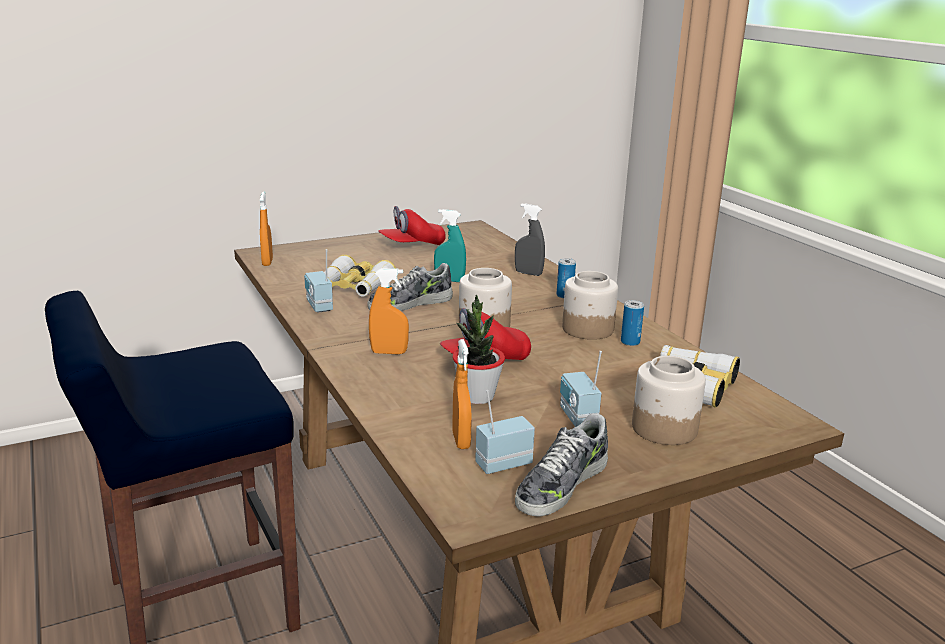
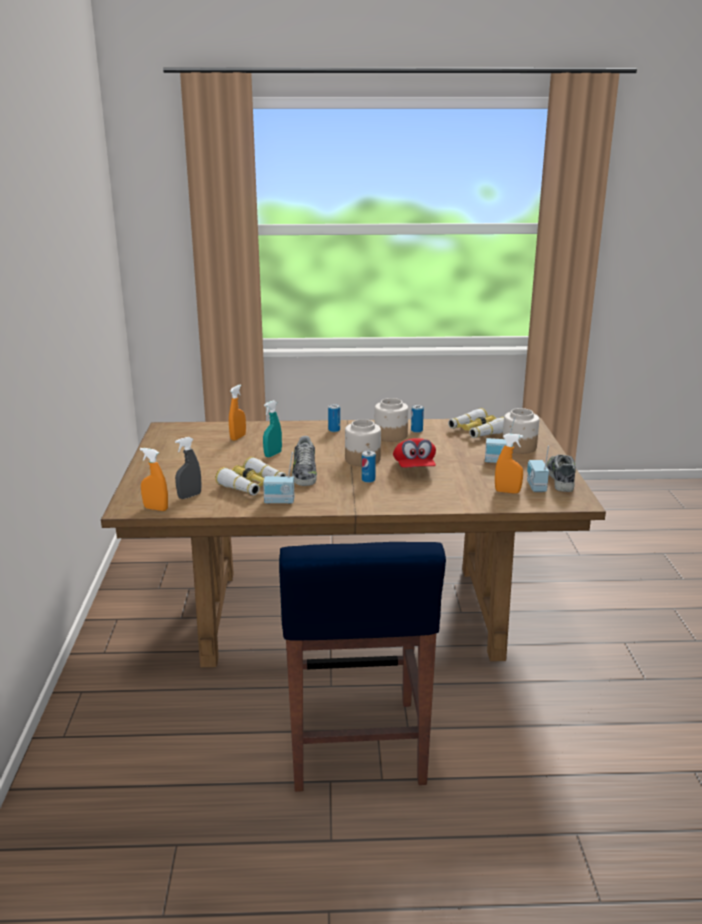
camera: 65 degrees left, 0 degrees up
(389, 352) = (381, 491): orange spray bottle -> orange spray bottle (238, 437)
(412, 245) = (183, 453): red cap -> none
(419, 339) = (368, 480): none -> can
(477, 396) = (459, 479): potted plant -> none
(528, 273) = (285, 431): grey spray bottle -> grey spray bottle (189, 496)
(561, 484) = (560, 479): shoe -> shoe turned 150 degrees counterclockwise

